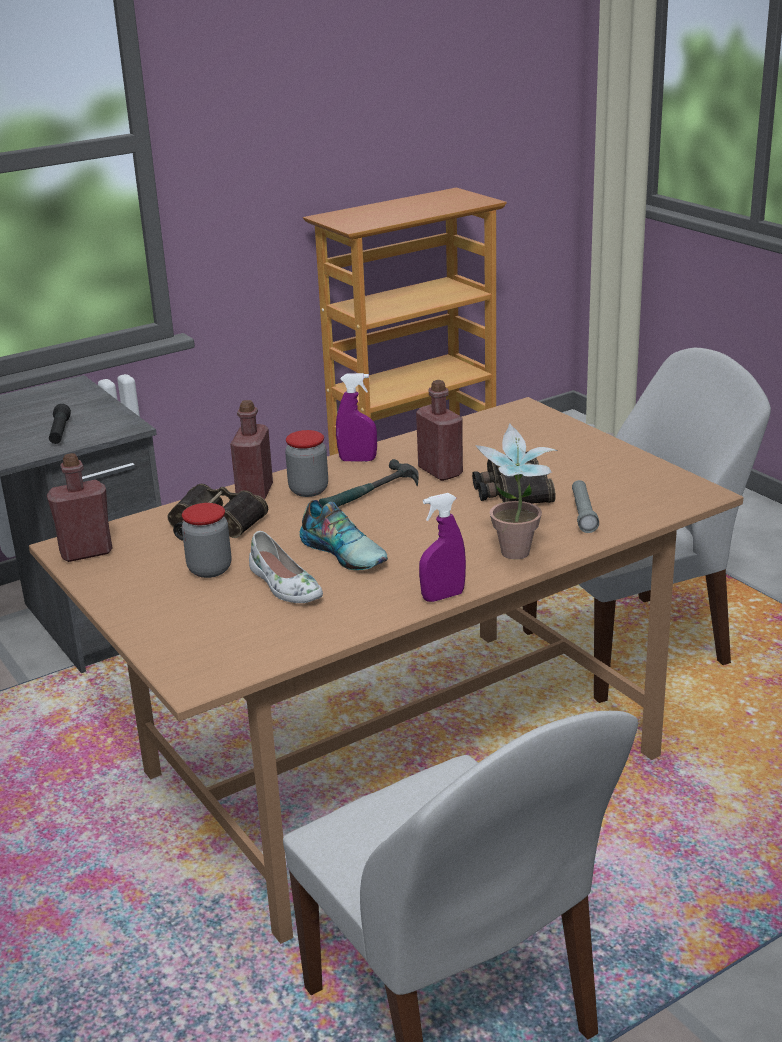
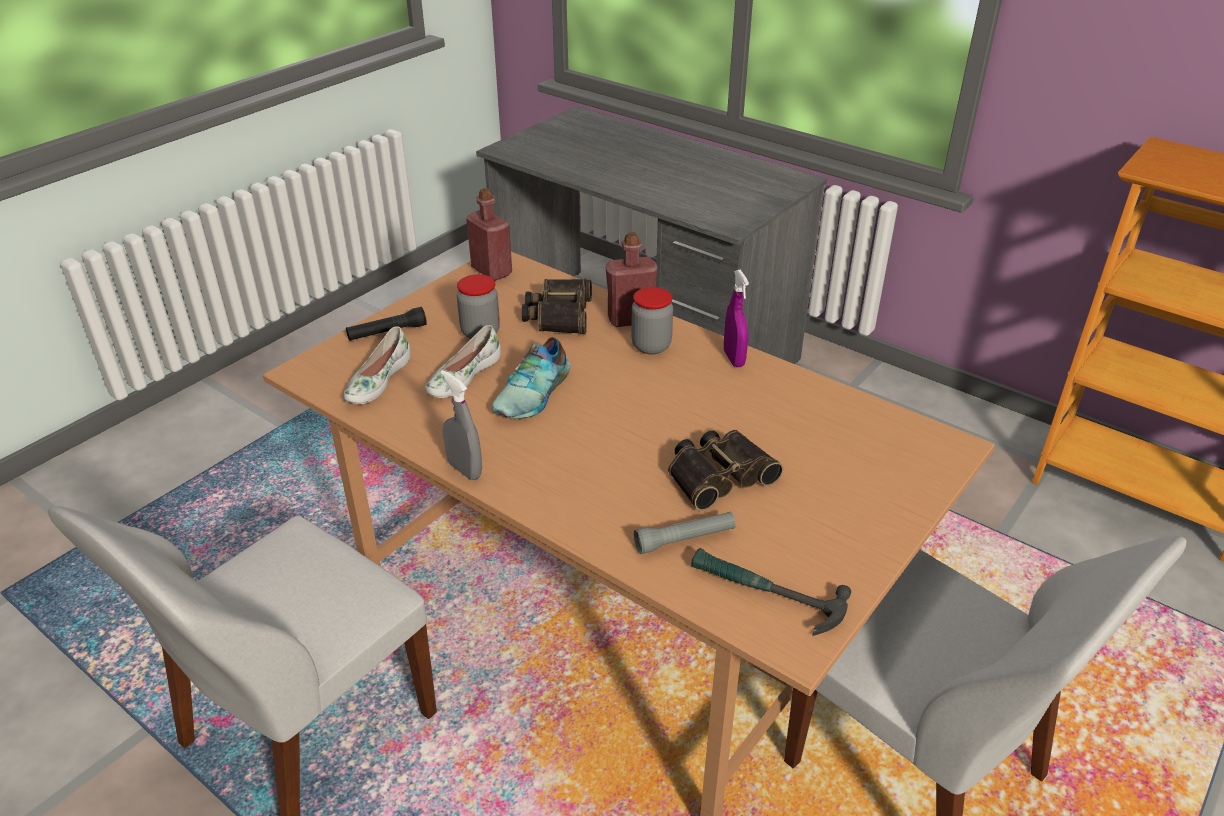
camera: 70 degrees right, 10 degrees up
(60, 432) = (701, 201): black flashlight -> black flashlight (387, 332)
(253, 635) = (377, 380): none -> white shoe
(370, 494) = (661, 383): hammer -> hammer (765, 593)
(440, 471) = (736, 416): red bottle -> none
(443, 596) = (464, 470): purple spray bottle -> grey spray bottle
(516, 558) = (558, 505): potted plant -> none

